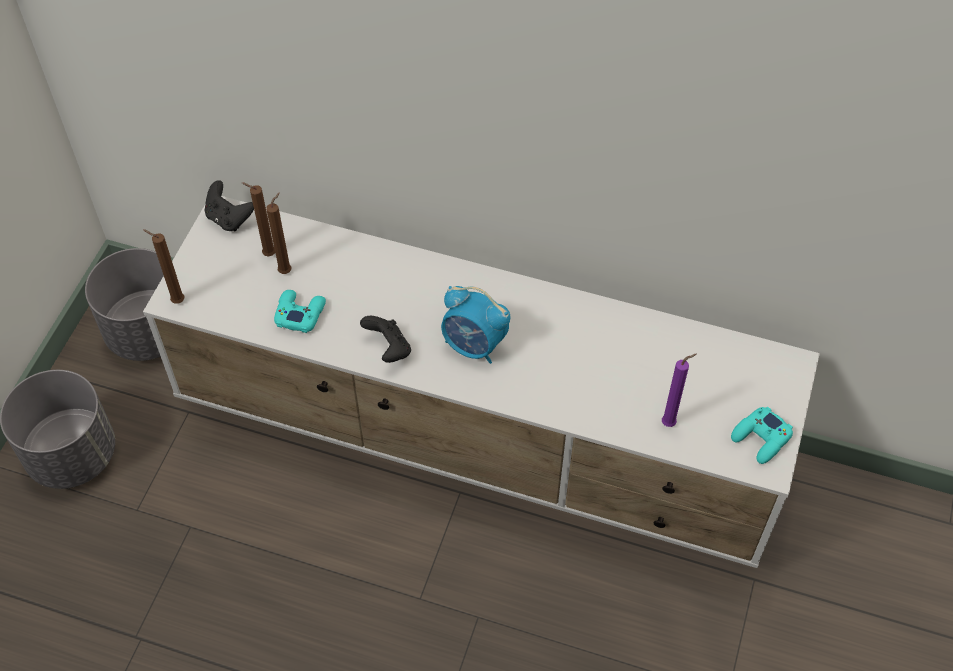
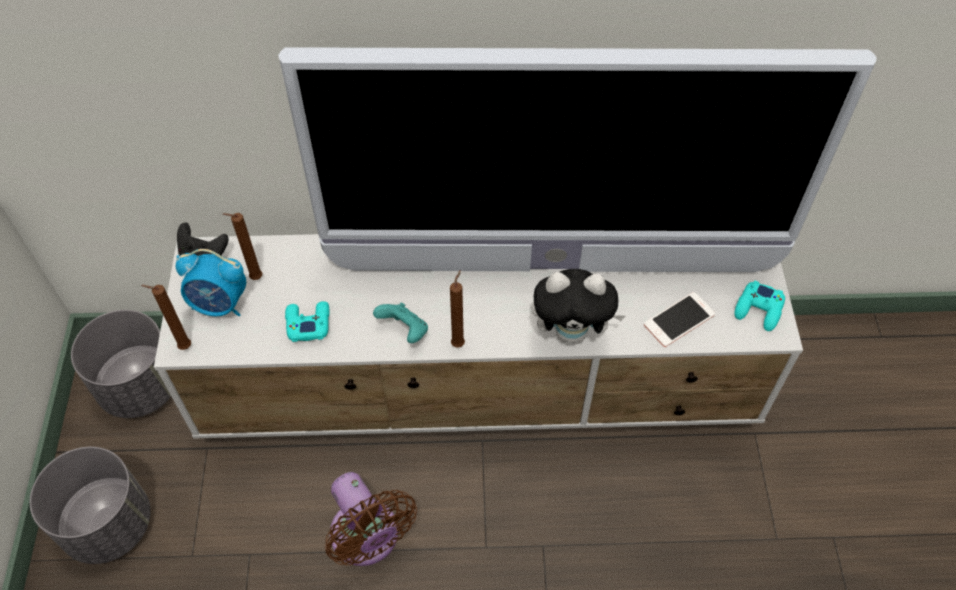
camera: 20 degrees left, 0 degrees up
(287, 270) = (279, 287): brown candle -> brown candle (459, 342)
(307, 551) = (368, 539): none -> brown fan
(388, 349) = (404, 331): black game controller -> turquoise game controller
(474, 345) = (480, 304): alarm clock -> alarm clock (220, 304)
(554, 401) = (572, 332): none -> plush toy
(565, 329) = (553, 266): none -> television
(670, 423) = (679, 320): purple candle -> phone

